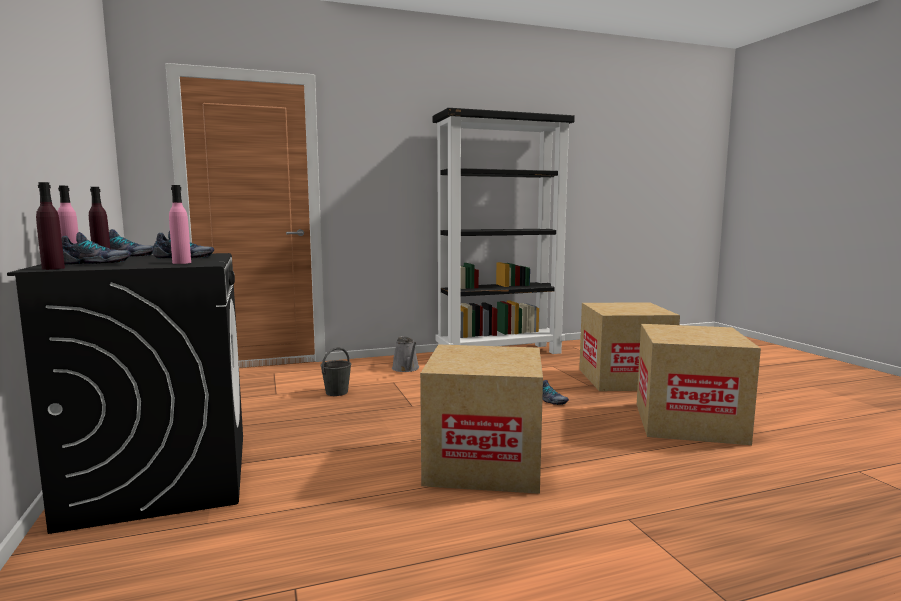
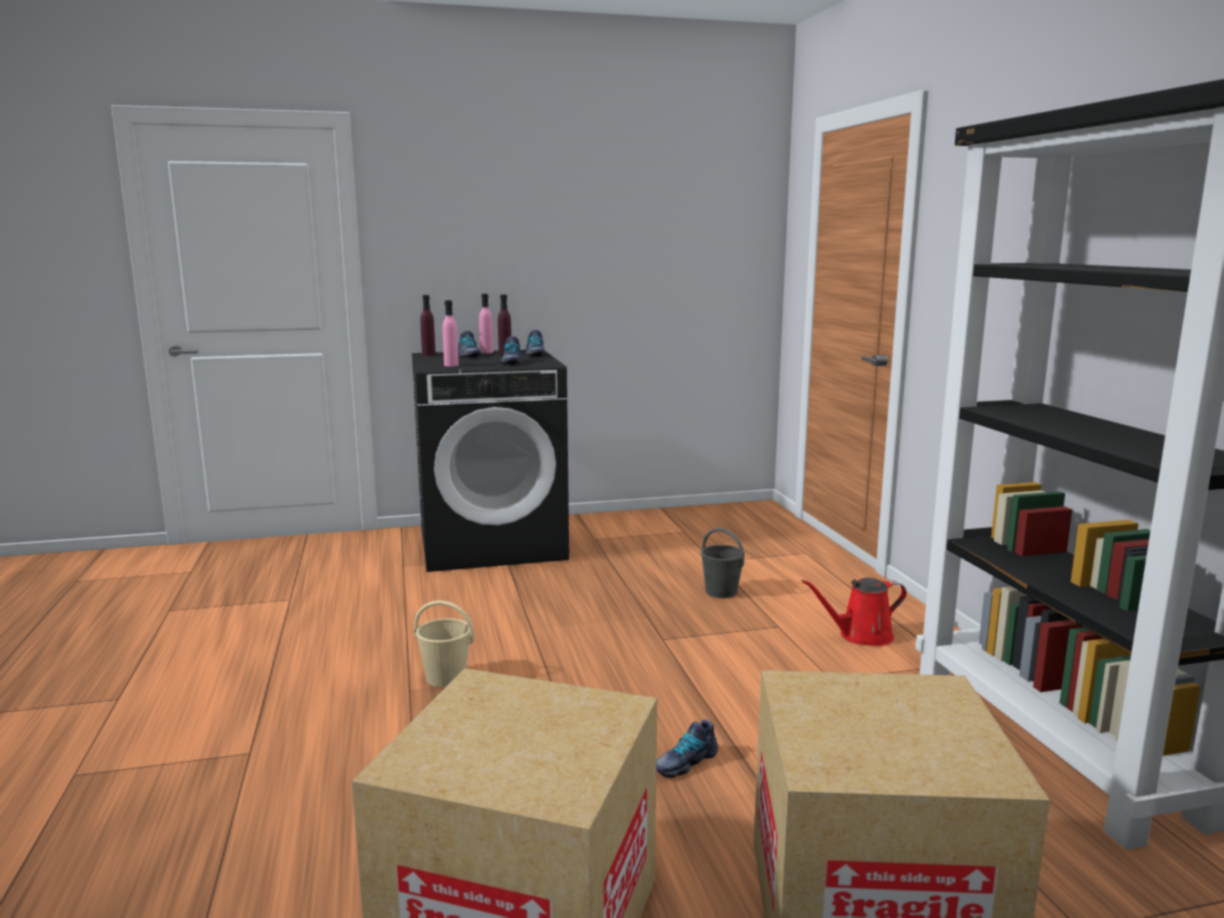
camera: 95 degrees right, 5 degrees up
(406, 369) = (861, 636): grey watering can -> red watering can
(483, 463) = (445, 677): cardboard box -> beige bucket

